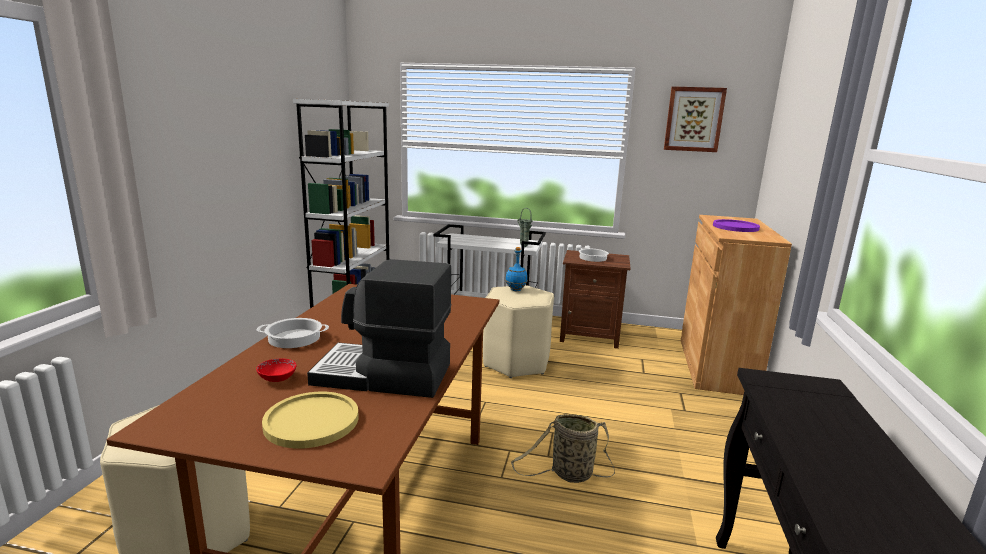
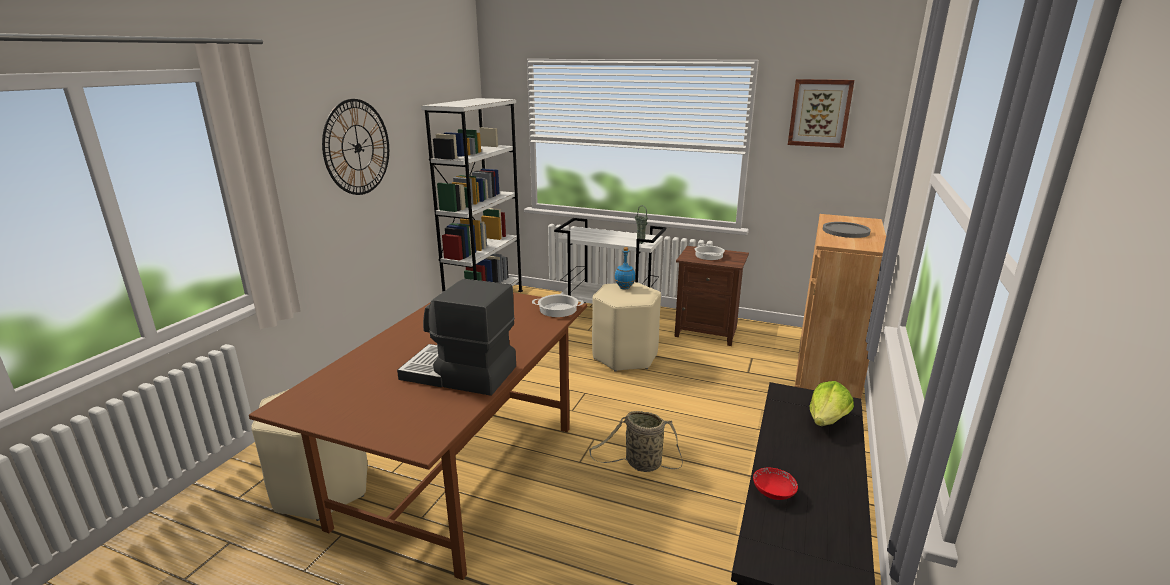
camera: 10 degrees right, 5 degrees up
(225, 134) = (357, 147): none -> wall clock
(277, 378) = (377, 373): red bowl -> red bowl (773, 493)
(295, 338) = (399, 337): cooking pot -> cooking pot (558, 309)
(311, 421) = (392, 409): yellow plate -> none
(735, 227) = (845, 231): purple plate -> grey plate
(824, 403) = (827, 420): none -> lettuce

